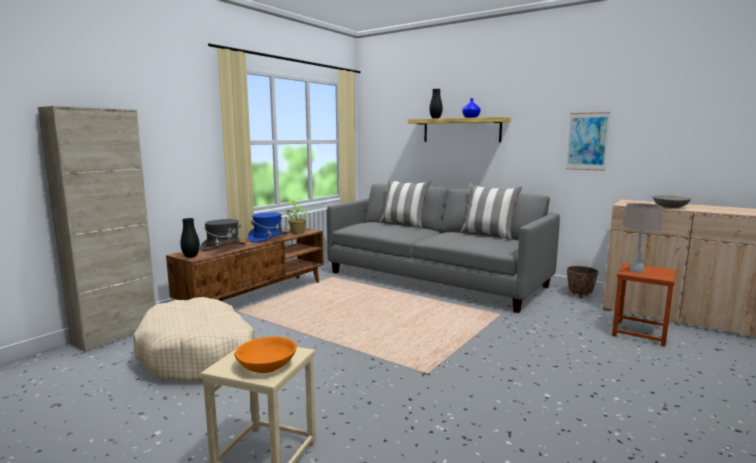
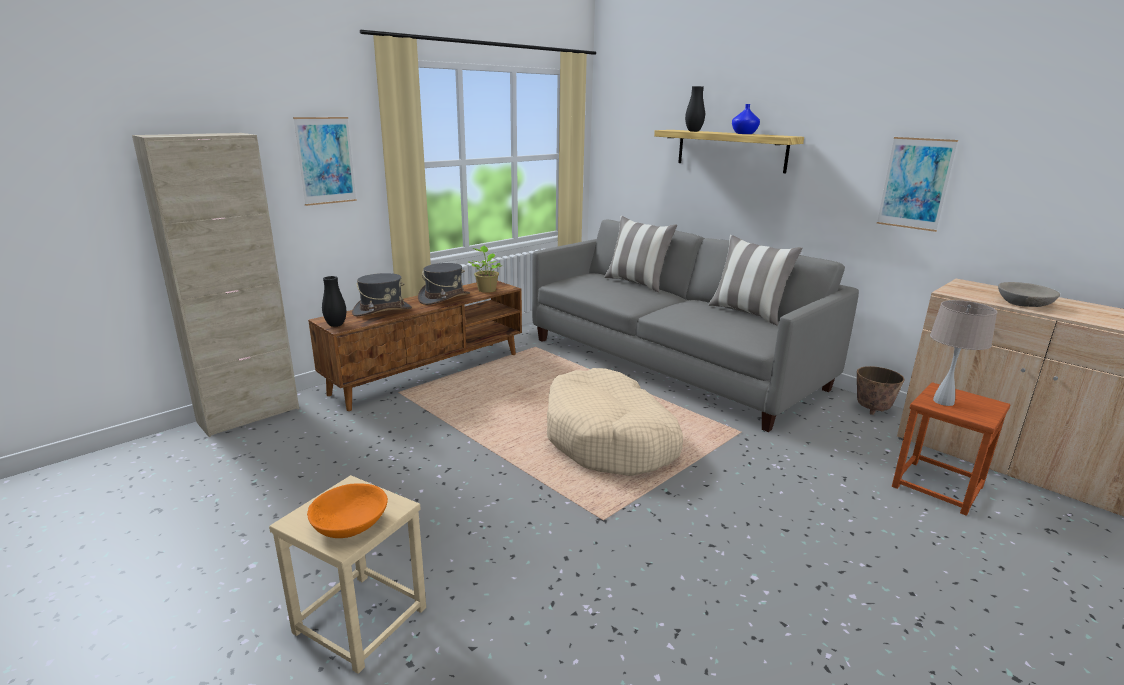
camera: 10 degrees right, 10 degrees up
(180, 135) = (326, 161): none -> picture
(199, 355) = (333, 456): beige dog bed -> beige dog bed (610, 439)
(268, 238) = (444, 298): blue hat -> grey hat

